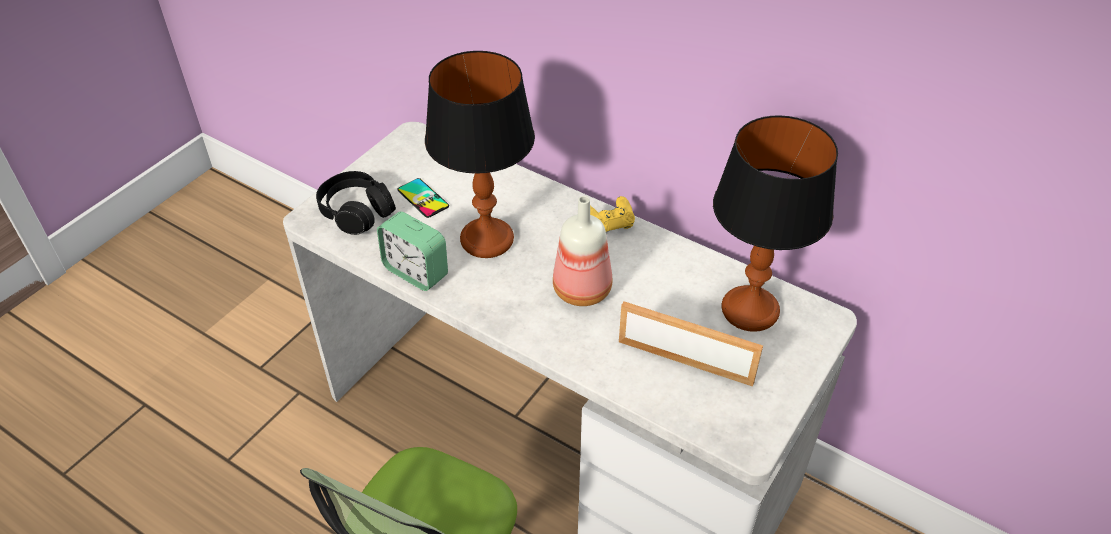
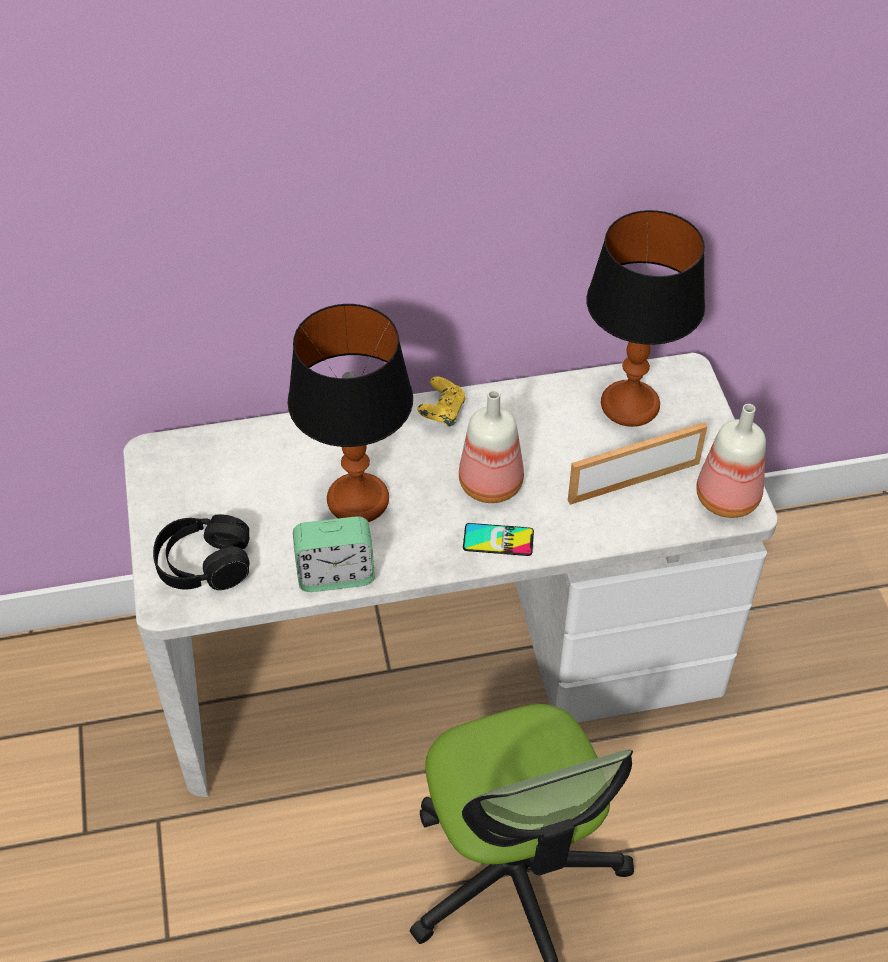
camera: 45 degrees left, 5 degrees up
(423, 198) = (249, 505): phone -> phone (498, 540)
(745, 428) = (729, 499): none -> bottle

